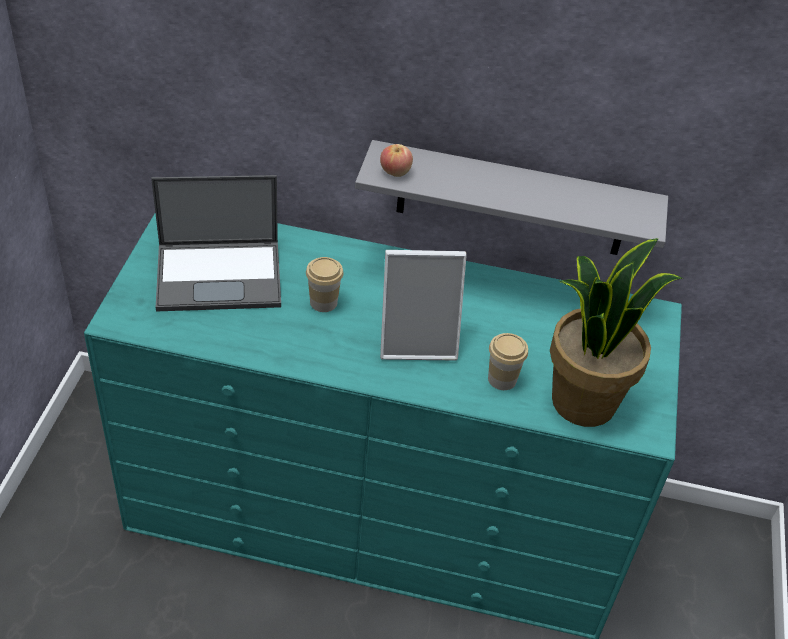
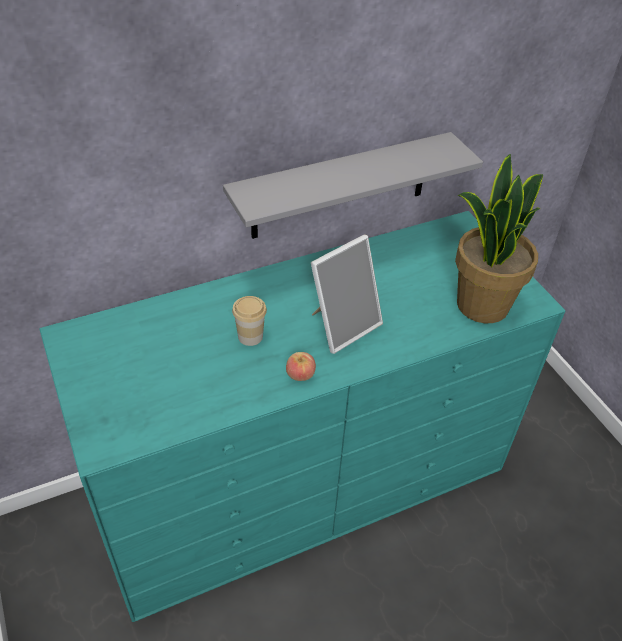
camera: 35 degrees left, 0 degrees up
(221, 275) = (150, 360): laptop -> none
(395, 172) = (266, 199): apple -> apple (300, 375)
(502, 379) = (421, 320): cup -> none

